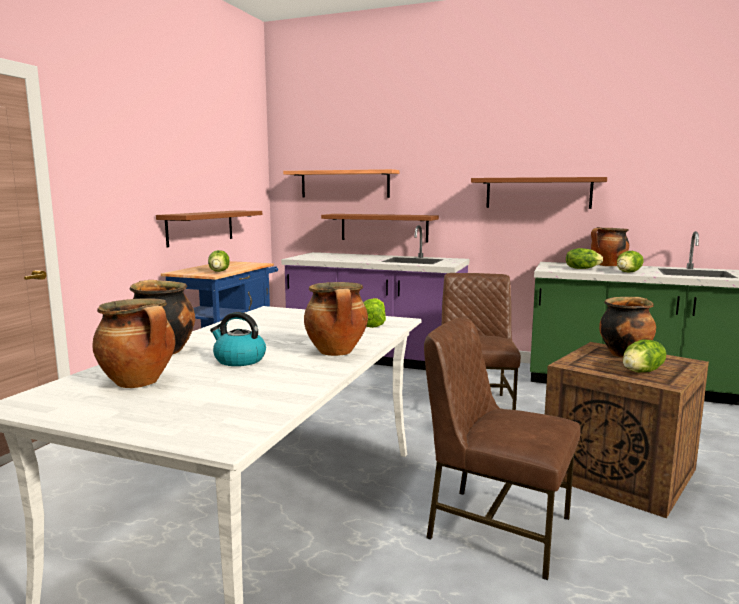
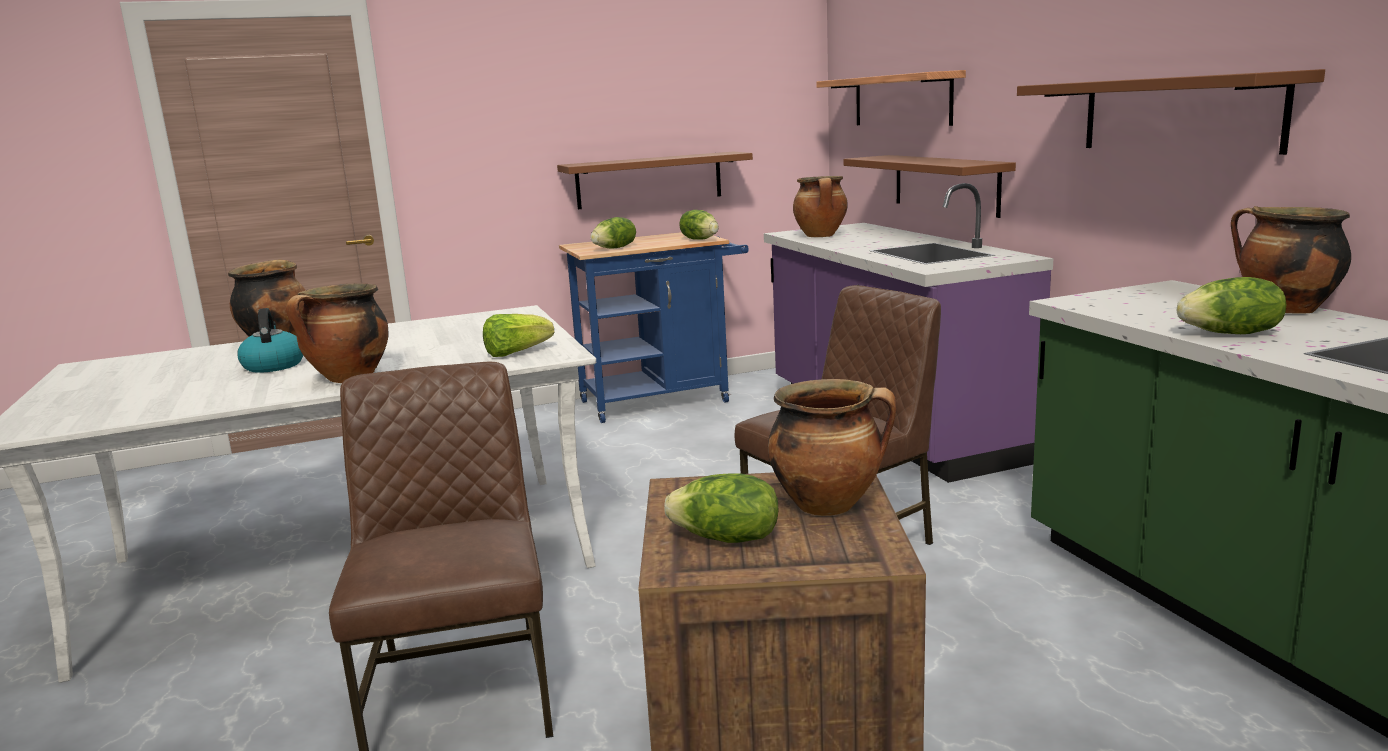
camera: 50 degrees right, 5 degrees up
(140, 383) = (164, 368): cooking pot -> cooking pot (821, 236)
(582, 268) = (1165, 309): lettuce -> lettuce (700, 239)

